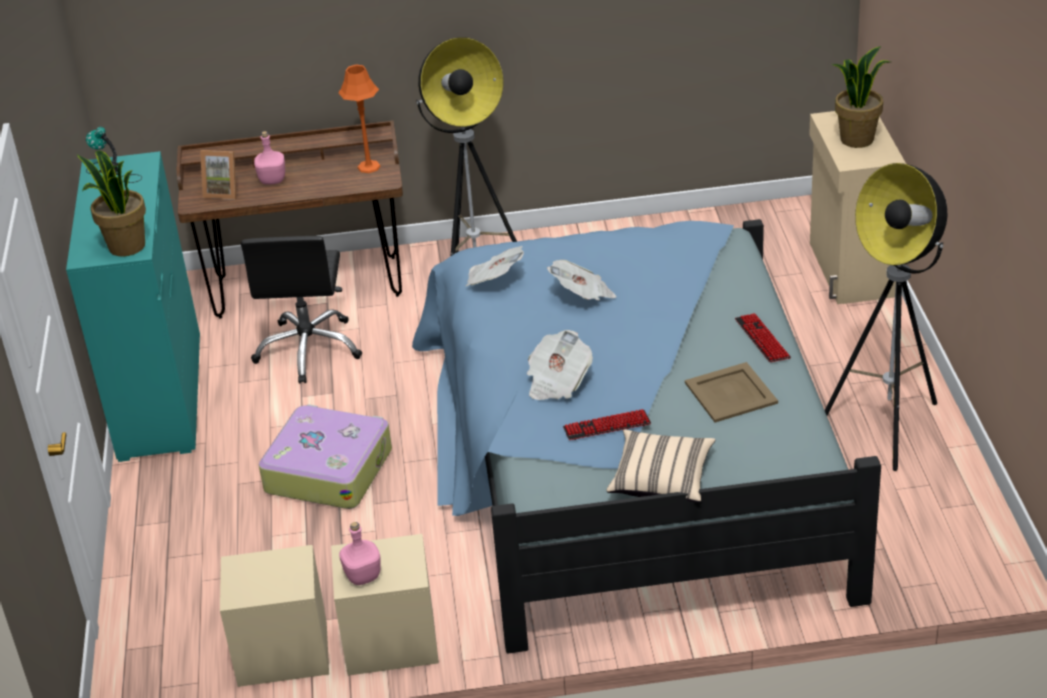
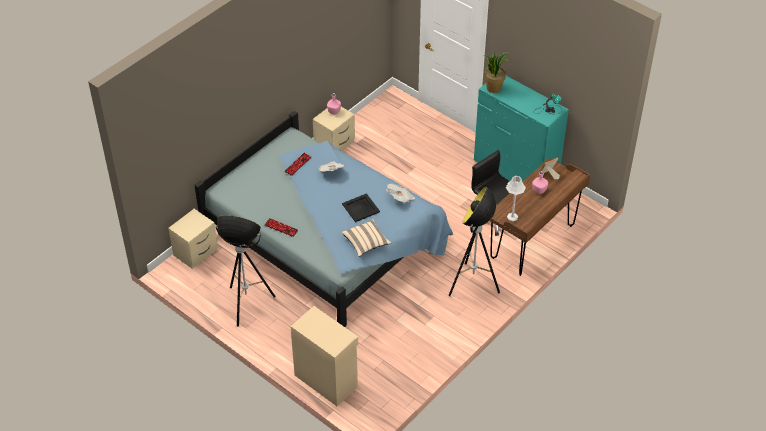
camera: 135 degrees right, 10 degrees up
(283, 652) = (361, 125): beige nightstand -> beige nightstand (196, 252)
(328, 470) = (422, 180): suitcase -> none
(369, 167) = (512, 217): orange table lamp -> grey table lamp
(583, 295) = (360, 208): newspaper -> black tray
(661, 480) = (264, 160): beige pillow -> beige pillow (366, 243)
(730, 393) = (272, 201): beige tray -> none
(857, 139) = (323, 330): potted plant -> none

